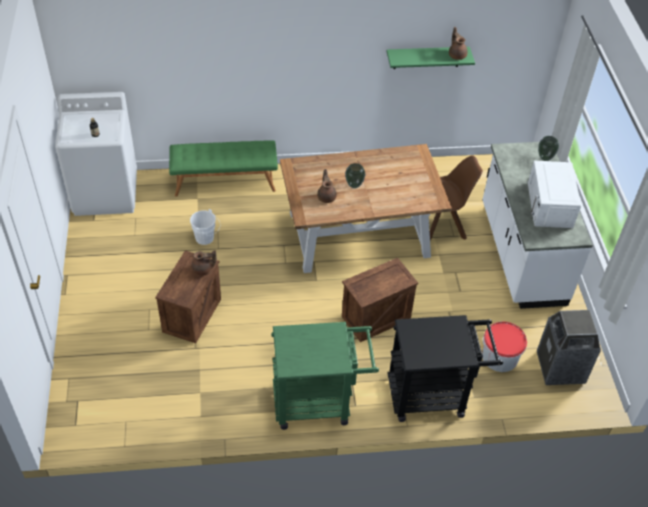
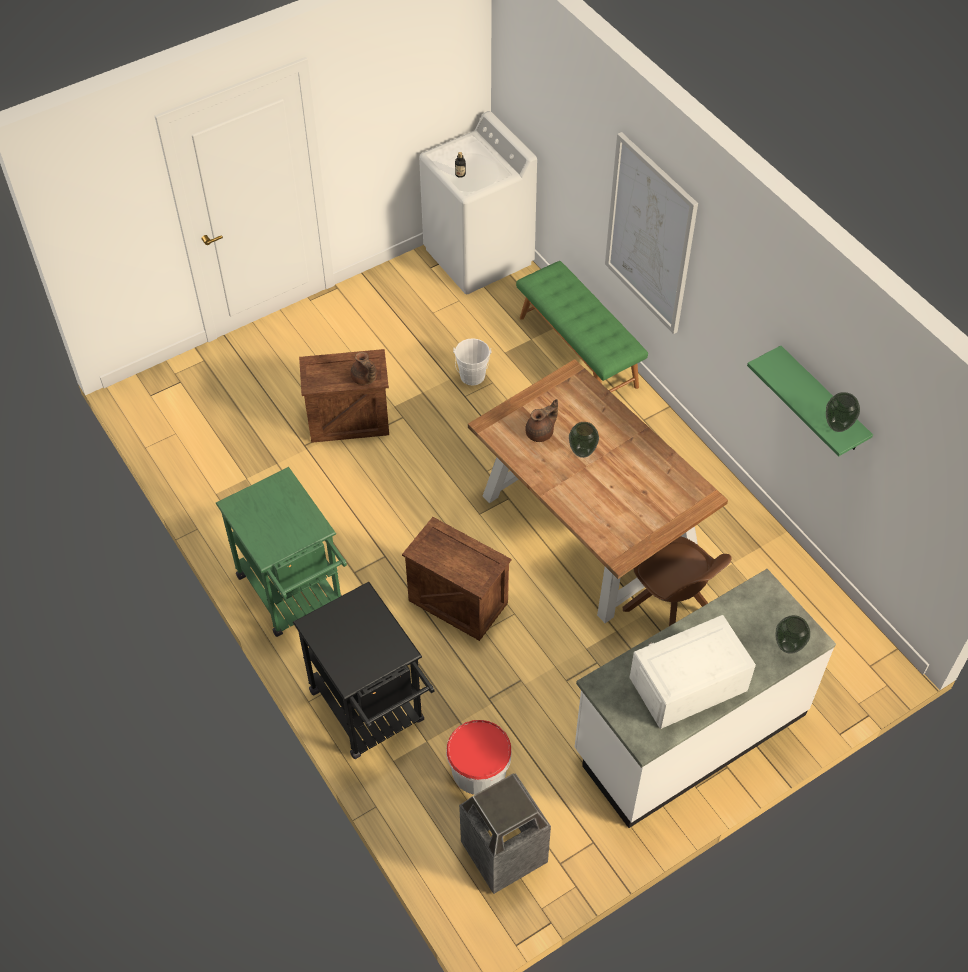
camera: 65 degrees right, 5 degrees up
(253, 64) = (650, 234): none -> picture
(457, 55) = (838, 426): brown teapot -> vase

